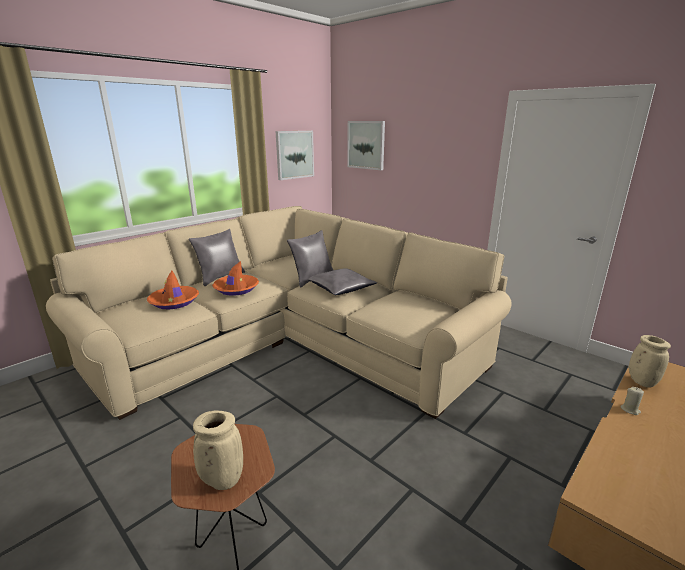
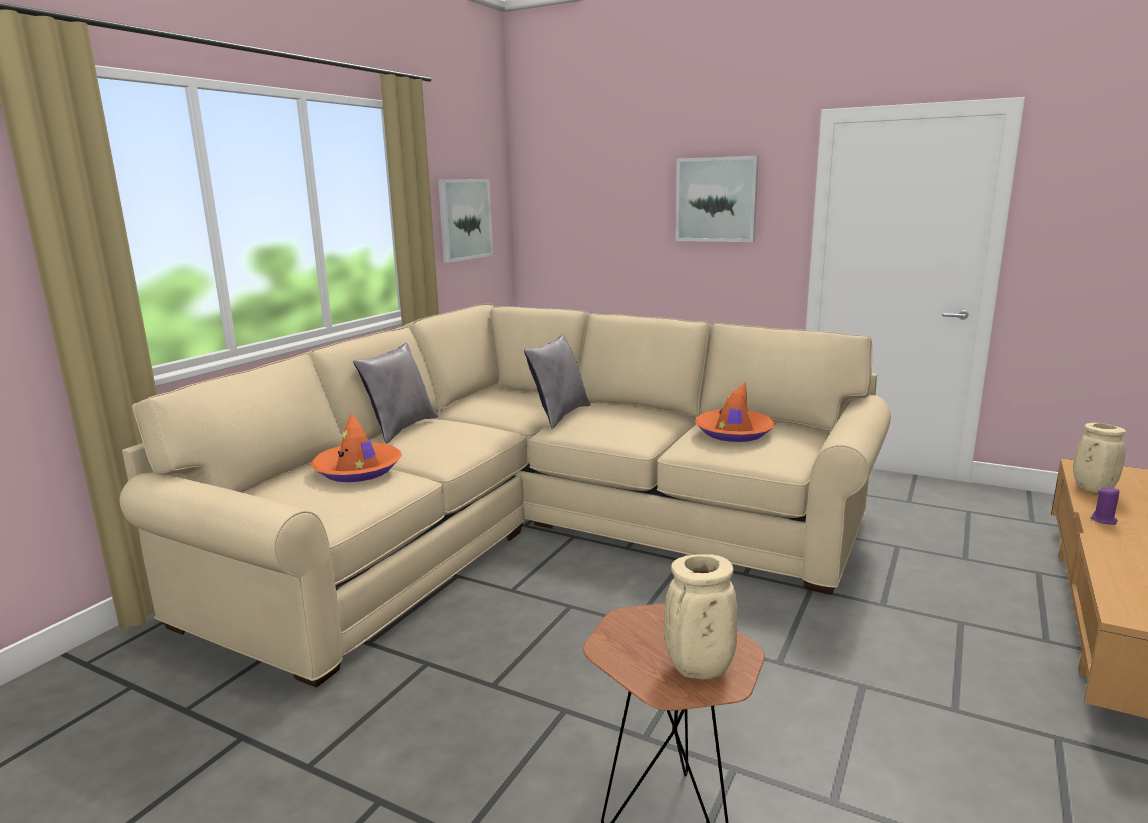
camera: 15 degrees left, 5 degrees down
(236, 289) = (449, 441): orange hat -> orange hat (734, 432)
(341, 288) = (622, 422): grey pillow -> none
(366, 145) = (580, 200): picture -> picture (716, 199)
(630, 410) = (1103, 520): beige candle -> purple candle

